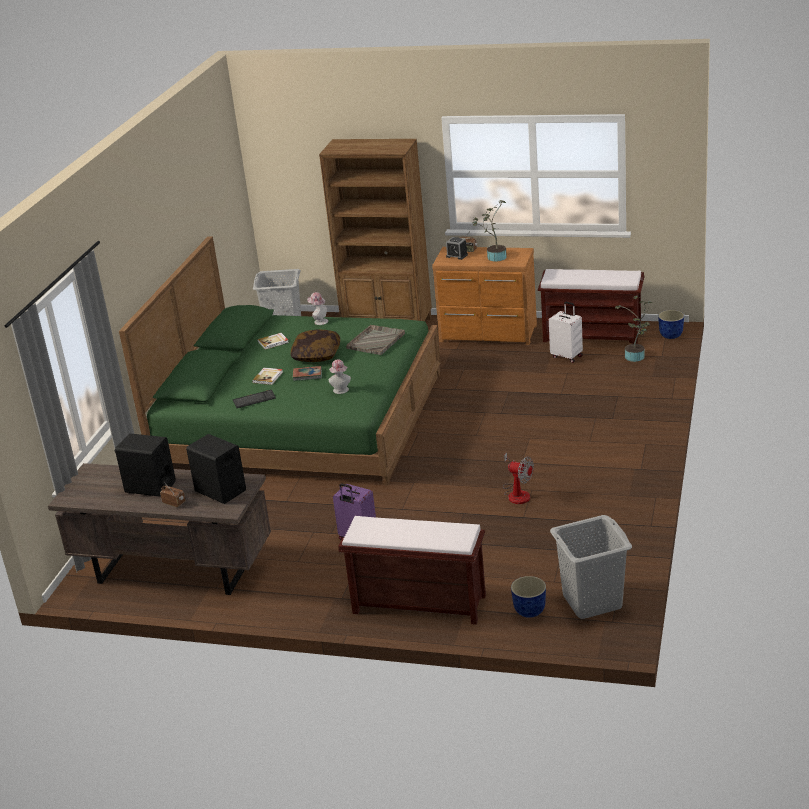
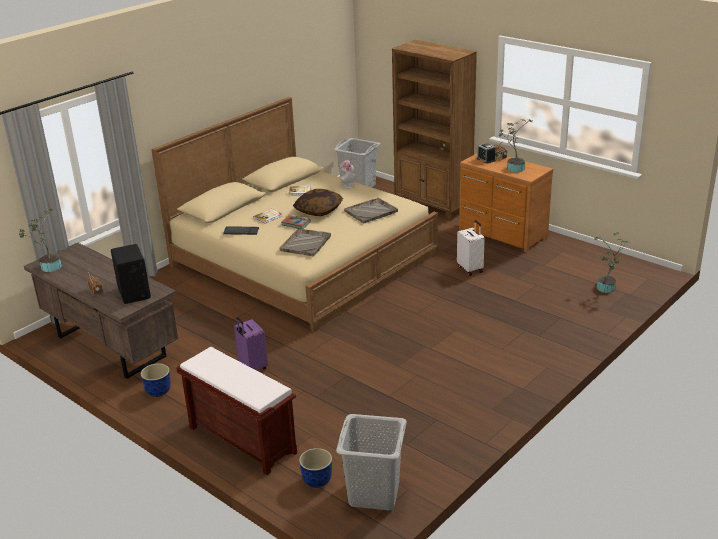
camera: 25 degrees right, 0 degrees up
(82, 498) = (48, 267): none -> potted plant
(150, 487) = (95, 274): black speaker -> none
(301, 420) = (303, 260): green bed -> beige bed
(341, 391) = (306, 243): hat -> grey tray
(517, 493) = (403, 373): fan -> none
(567, 356) = (549, 270): white suitcase -> white suitcase (470, 269)
(593, 335) = (586, 259): brown bench -> none
(671, 336) = (654, 279): planter -> planter (158, 392)

